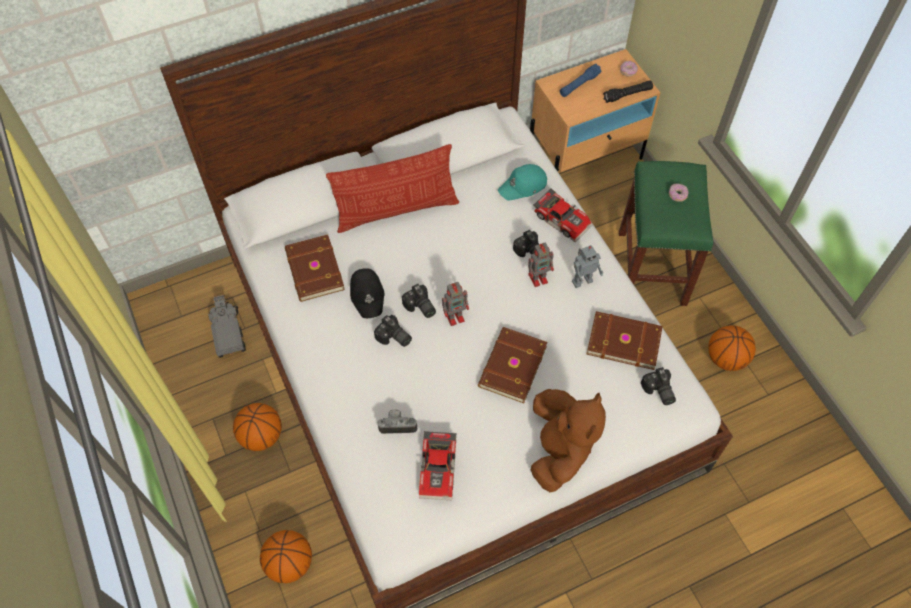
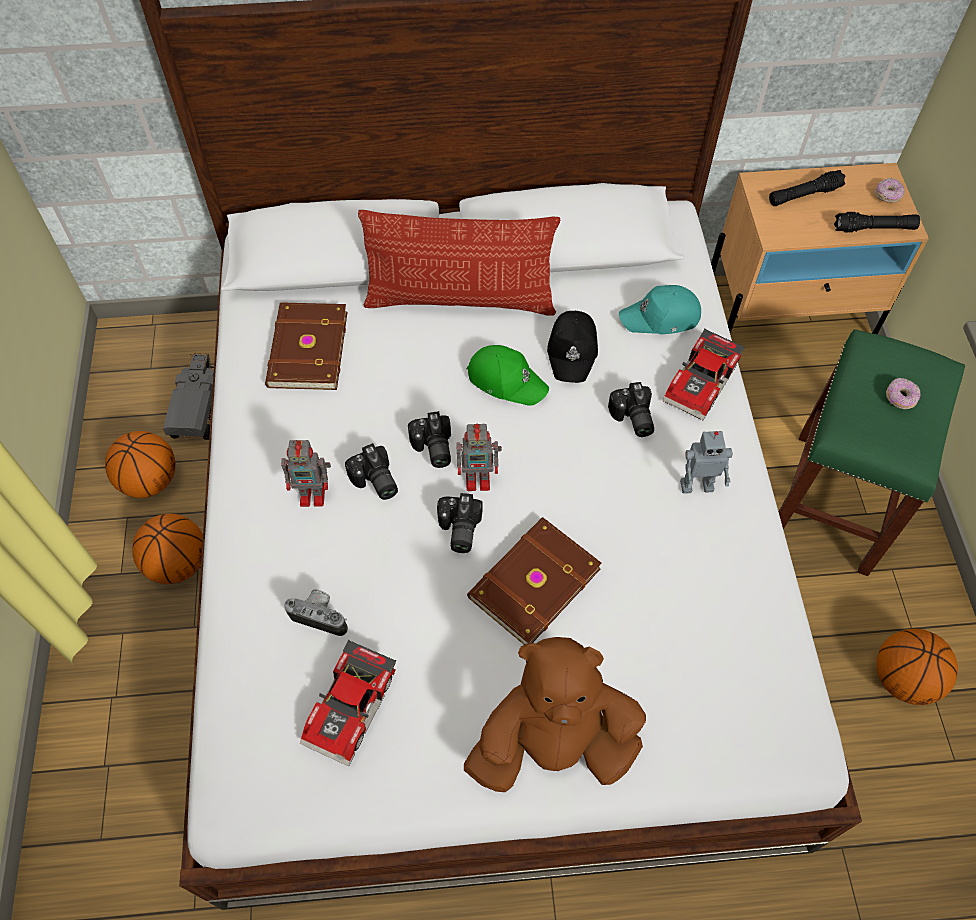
camera: 20 degrees right, 0 degrees up
(289, 563) = (134, 760): basketball -> basketball (150, 481)
(368, 295) = (366, 407): black cap -> black cap (573, 351)
(446, 252) = (506, 380): none -> green cap
(539, 278) = (630, 460): toy robot -> toy robot (314, 494)
(559, 450) = (554, 744): brown plush toy -> brown plush toy turned 120 degrees counterclockwise
(563, 219) = (703, 382): toy car -> toy car turned 60 degrees clockwise
(579, 85) = (804, 195): blue flashlight -> black flashlight
(623, 340) = (728, 600): brown book -> none
(658, 392) = (755, 704): camera -> camera (458, 530)

